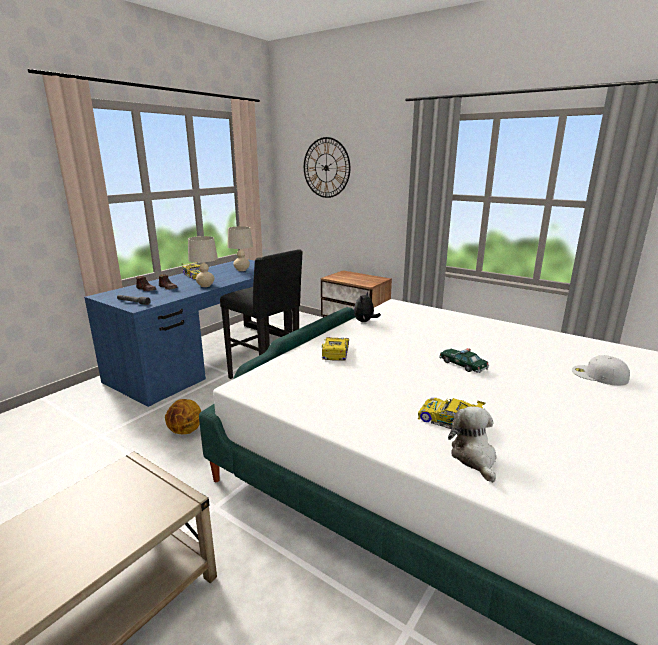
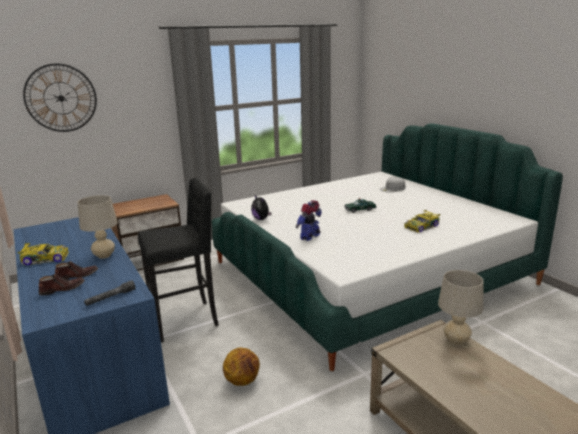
camera: 65 degrees left, 0 degrees up
(242, 270) = (70, 234): beige table lamp -> beige table lamp (456, 340)
(335, 352) = (310, 237): toy car -> toy robot
(474, 457) = (457, 229): plush toy -> none

